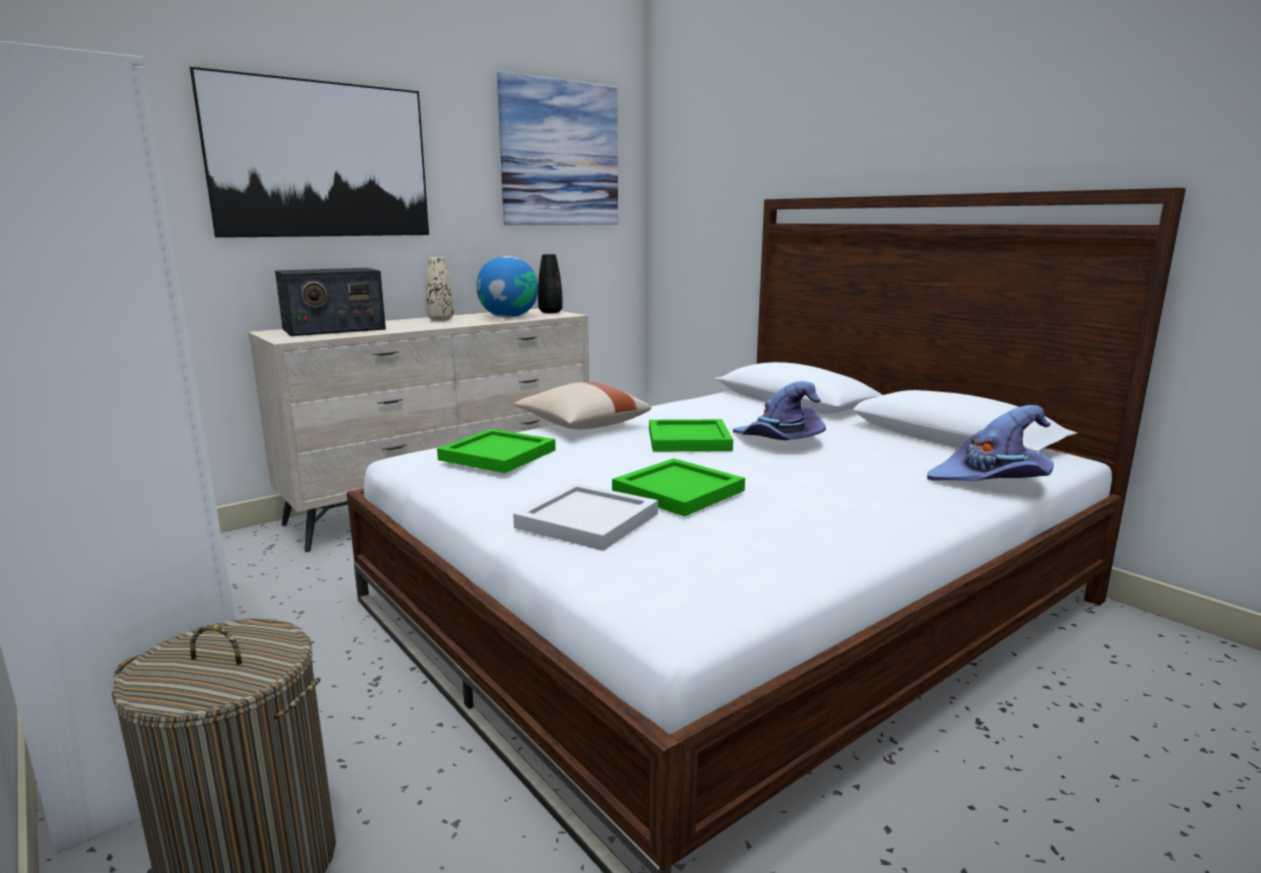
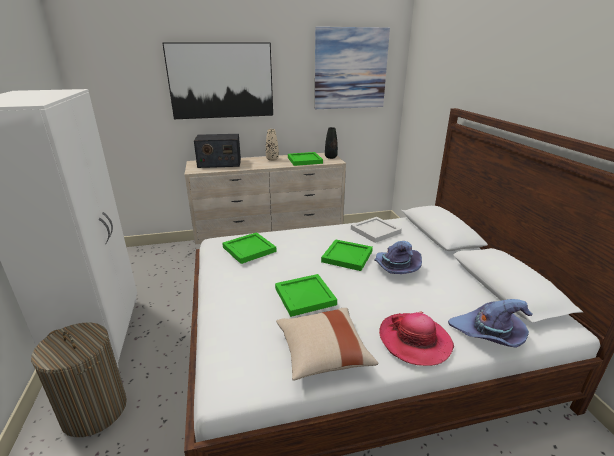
camera: 25 degrees right, 10 degrees up
(508, 317) = (305, 160): globe -> green tray
(582, 426) = (307, 233): beige pillow -> beige pillow (323, 353)
(589, 520) = (248, 306): white tray -> white tray (376, 231)
(907, 504) = (414, 340): none -> hat

